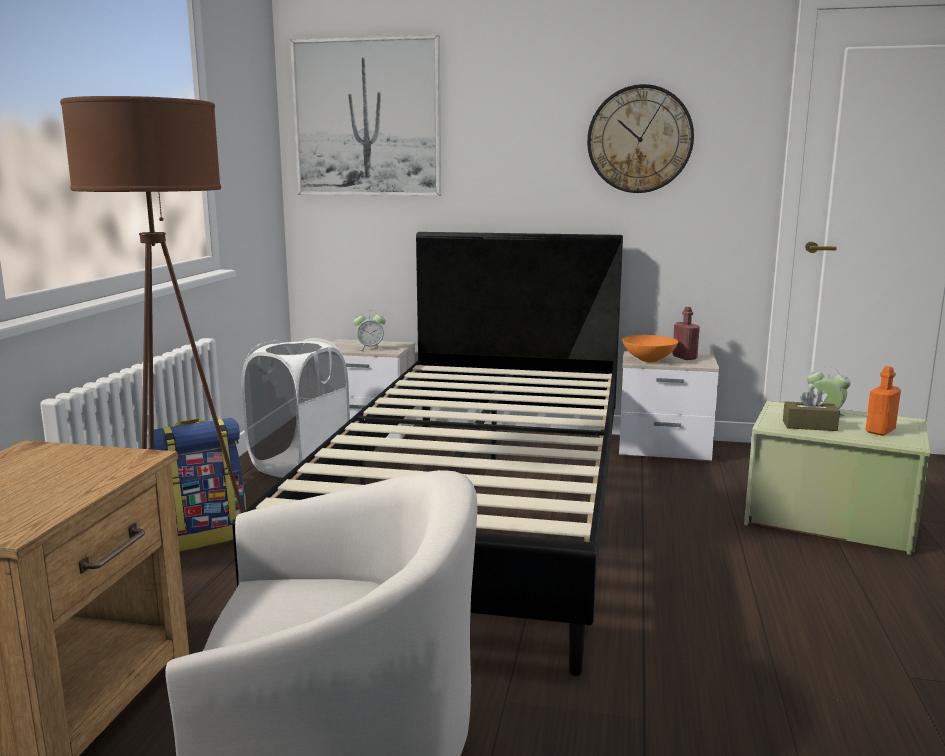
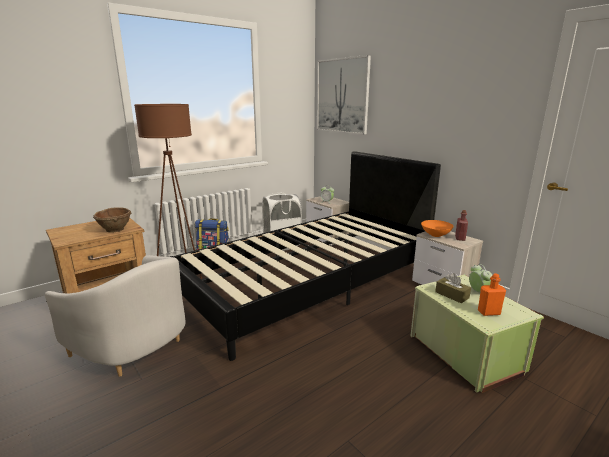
camera: 40 degrees right, 5 degrees up
(99, 471) = (115, 230): none -> brown bowl
(639, 139) = (456, 110): wall clock -> none

